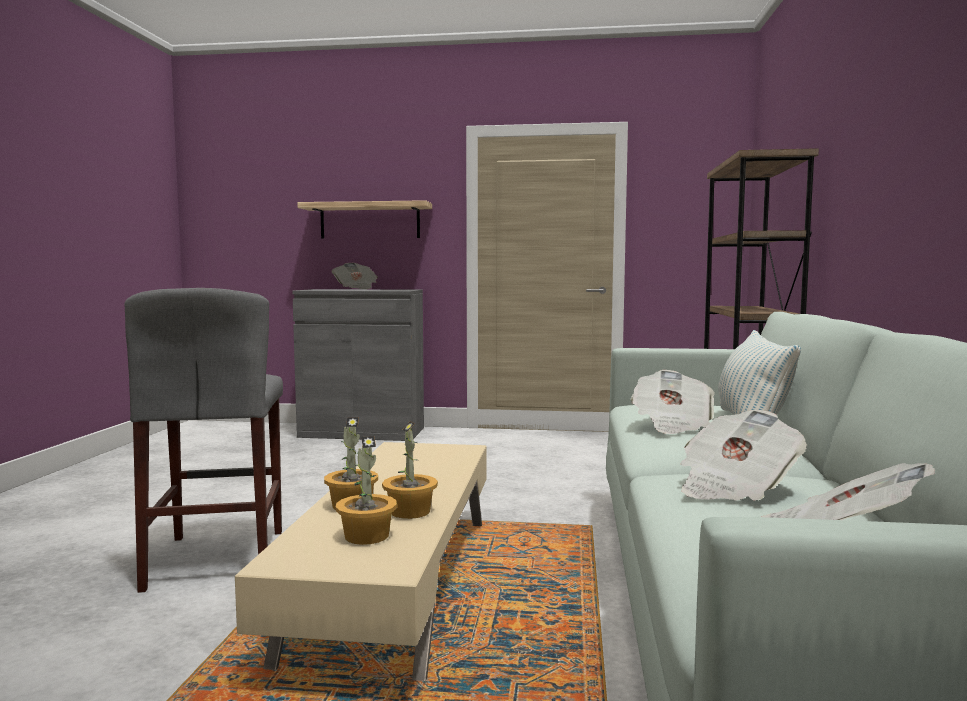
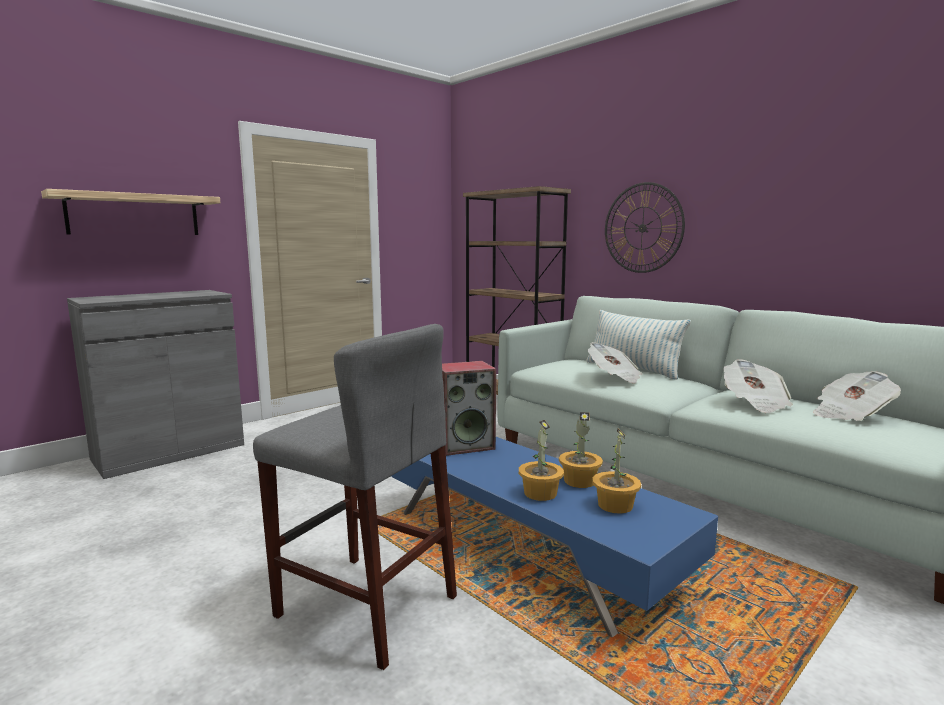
camera: 50 degrees left, 5 degrees up
(356, 289) = (152, 296): newspaper -> none
(397, 583) = (528, 545): beige coffee table -> blue coffee table
(429, 459) = (465, 445): none -> speaker
(875, 198) = (642, 228): none -> wall clock

